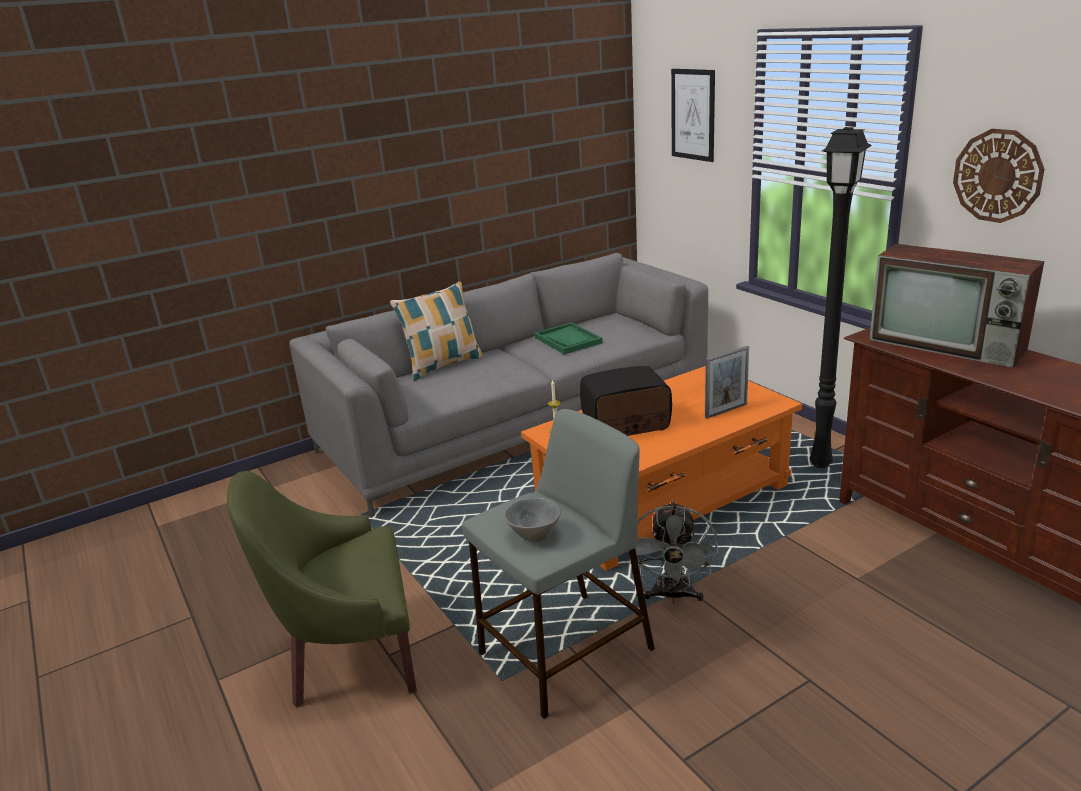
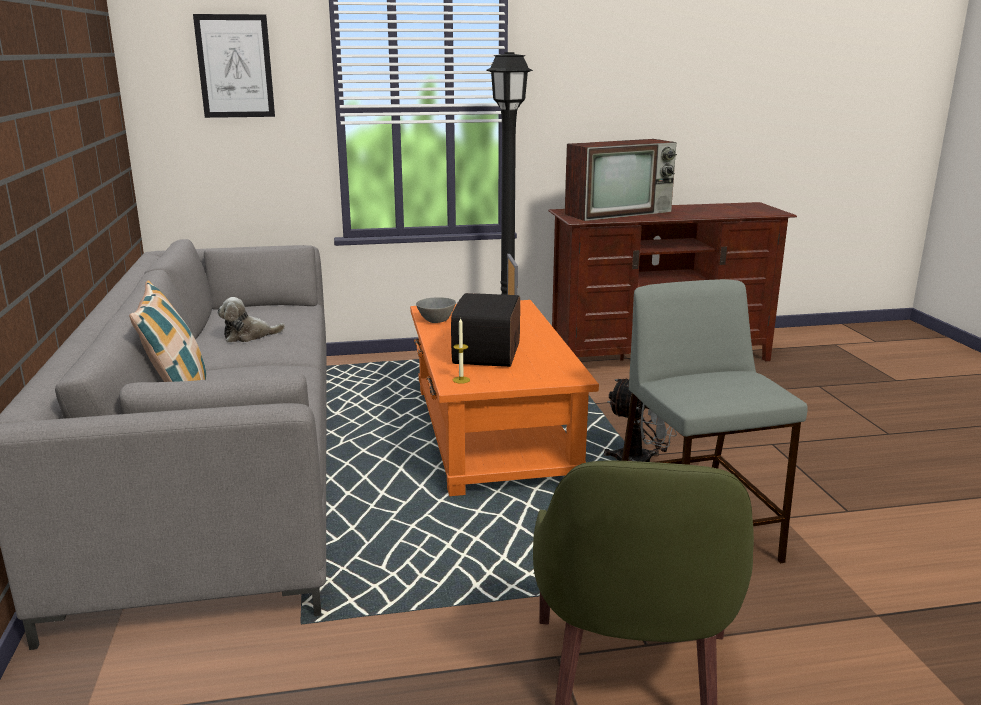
camera: 70 degrees left, 5 degrees down
(535, 533) = (741, 386): grey bowl -> grey bowl (435, 320)
(568, 340) = (248, 336): green tray -> plush toy
(997, 176) = (584, 90): wall clock -> none

